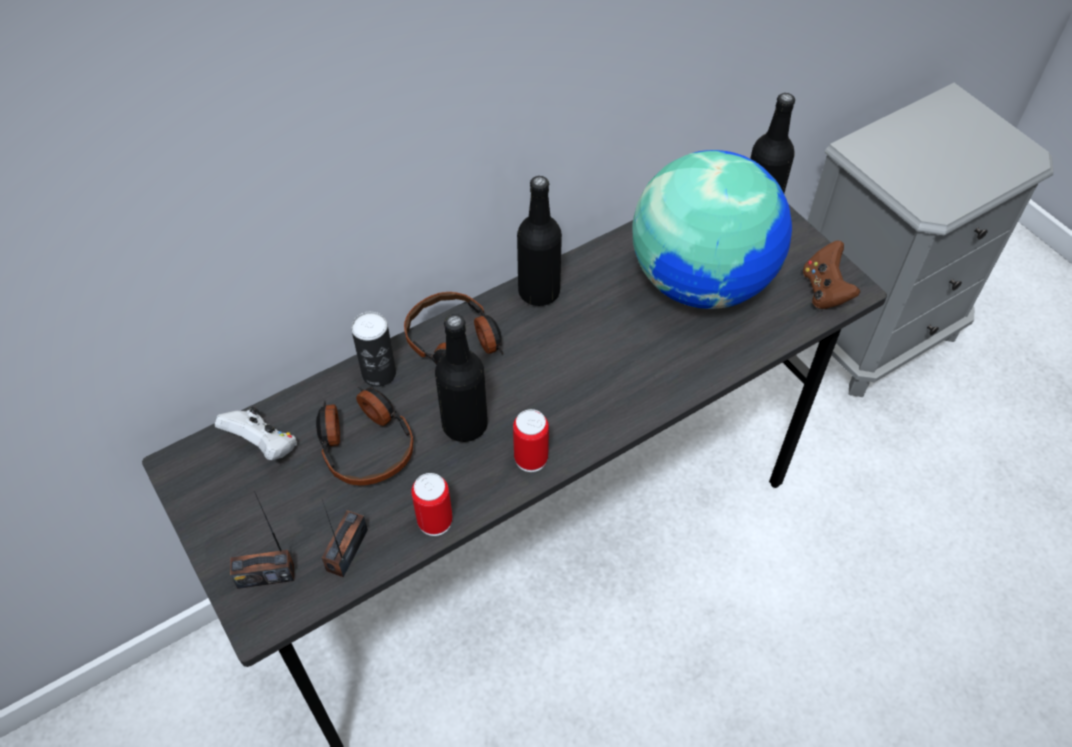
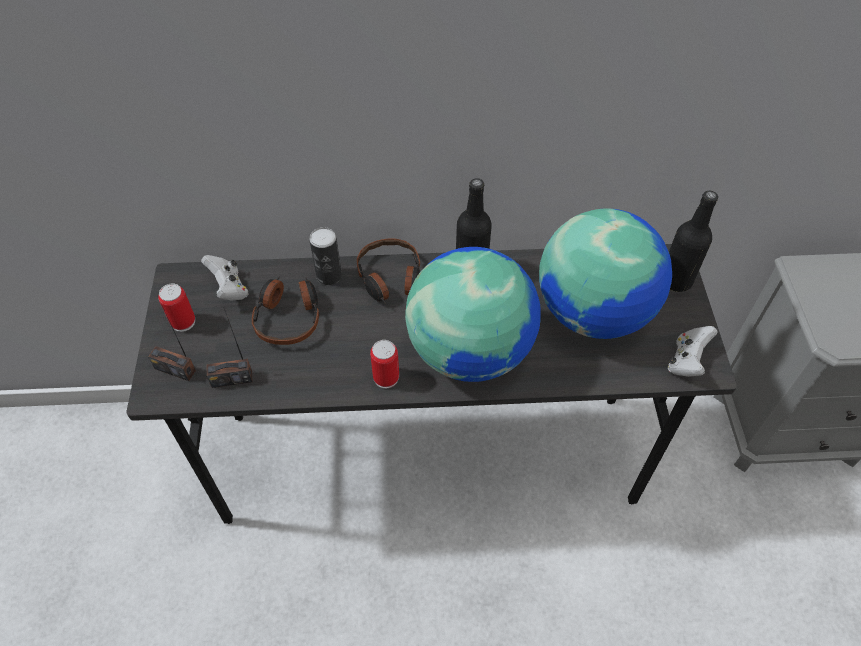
camera: 30 degrees right, 0 degrees up
(347, 550) = (232, 379): radio -> radio turned 150 degrees counterclockwise
(435, 521) = (296, 387): can -> can (183, 322)
(464, 424) = (359, 334): black bottle -> none
(602, 383) = (470, 350): none -> globe
(825, 290) = (686, 361): brown game controller -> white game controller

